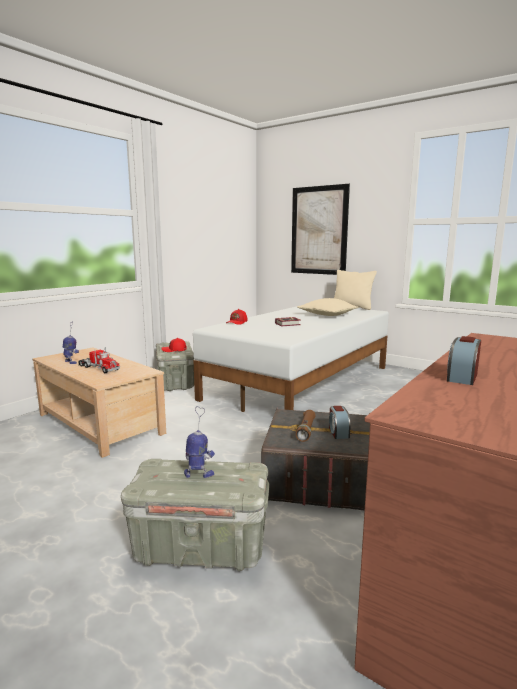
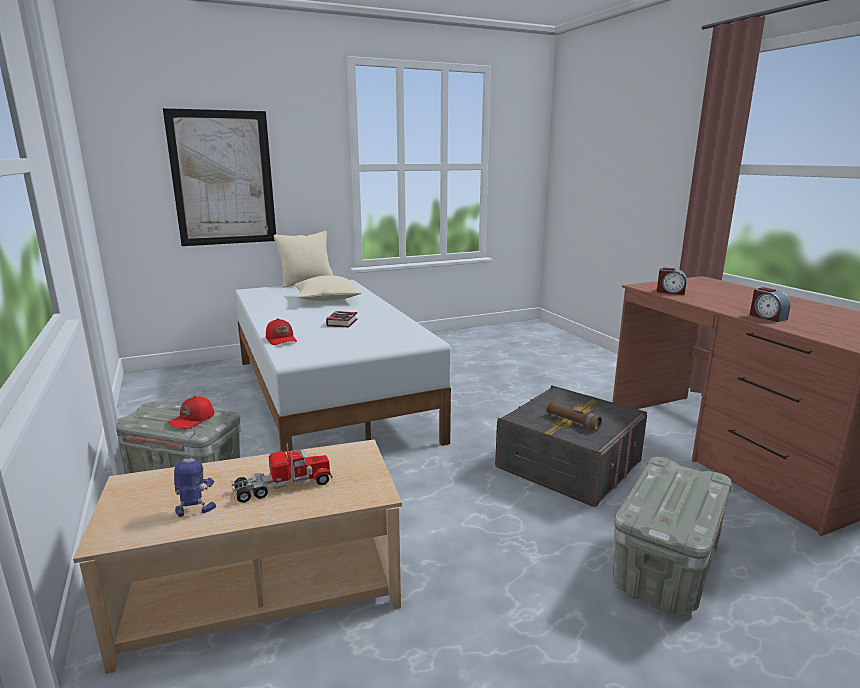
camera: 60 degrees left, 5 degrees up
(199, 474) = (672, 493): toy robot -> none
(338, 432) = (586, 410): alarm clock -> alarm clock (670, 292)

